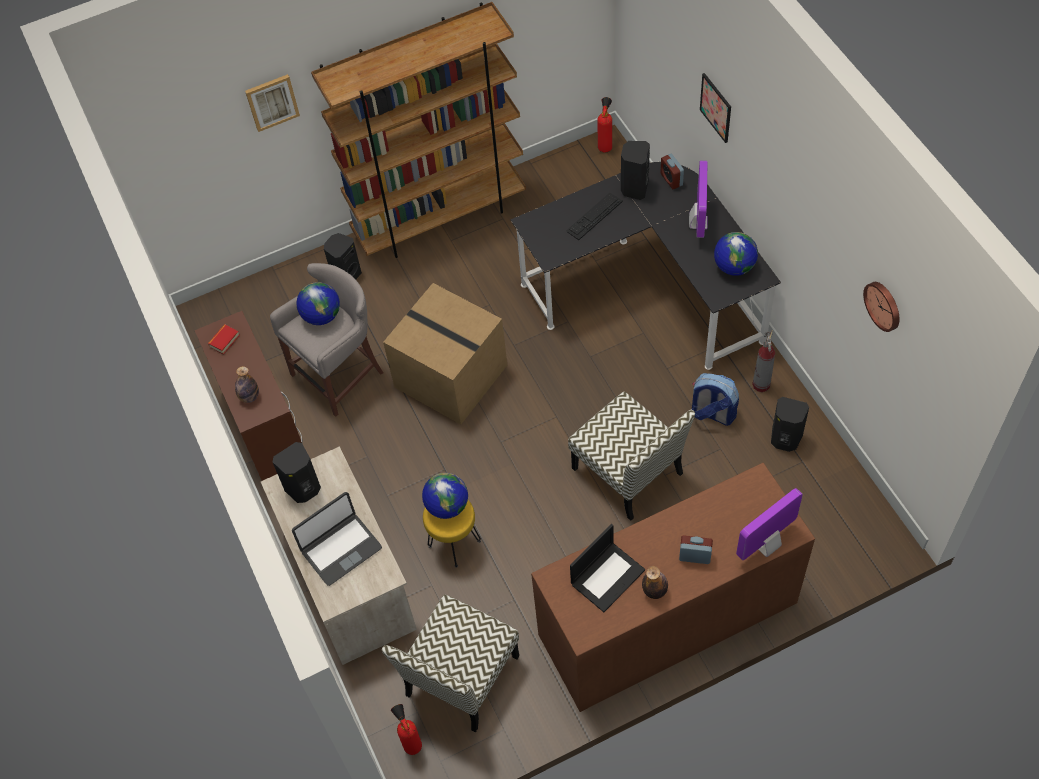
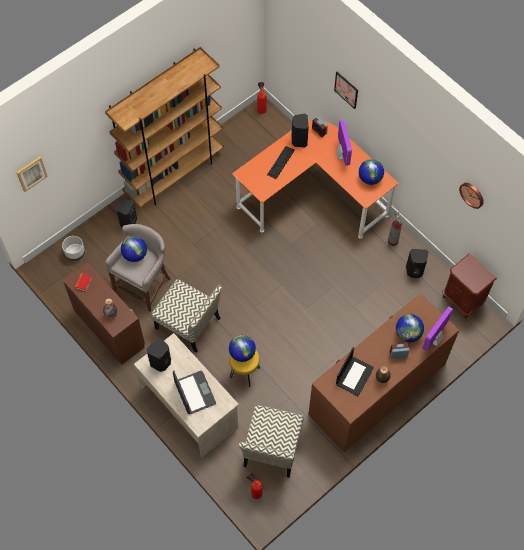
camera: 20 degrees left, 5 degrees up
(252, 307) = (75, 253): none -> grey planter
(272, 102) = (82, 133): picture -> picture (31, 173)
(341, 549) = (194, 393): laptop -> laptop turned 60 degrees counterclockwise
(452, 375) = (212, 272): cardboard box -> none
(629, 472) = (332, 309): chair -> chair (189, 324)
(648, 290) = (313, 196): black desk -> orange desk
(712, 413) = (370, 264): backpack -> none
(722, 526) = (408, 334): none -> globe
(856, 503) = (462, 300): none -> brown nightstand

